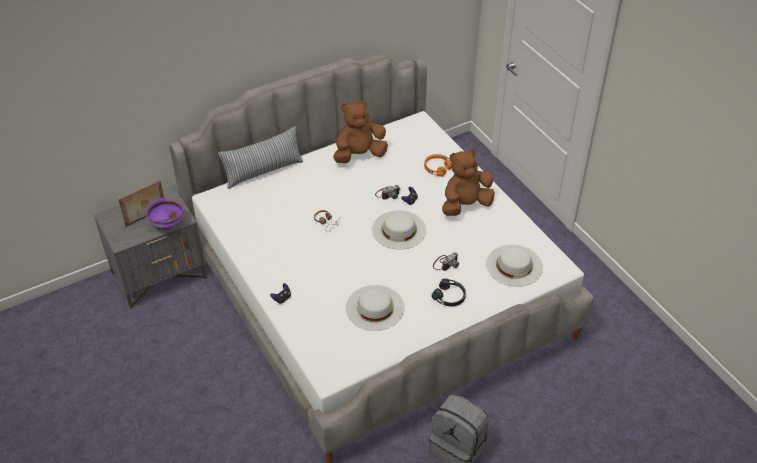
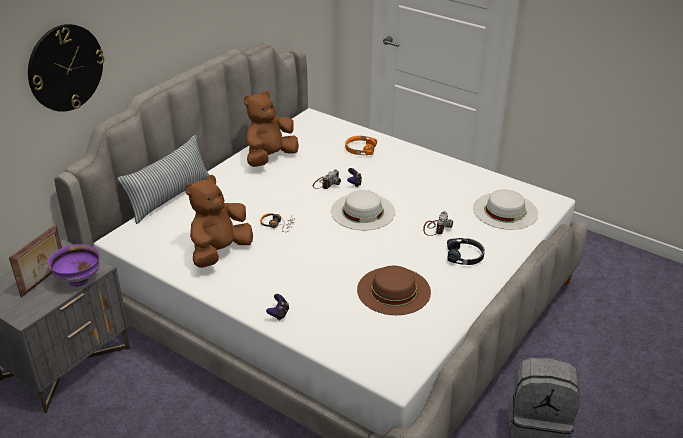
camera: 25 degrees left, 10 degrees down
(188, 68) = (65, 68): none -> wall clock
(375, 307) = (393, 290): white hat -> brown hat
(465, 205) = (414, 173): brown plush toy -> brown plush toy (219, 252)

